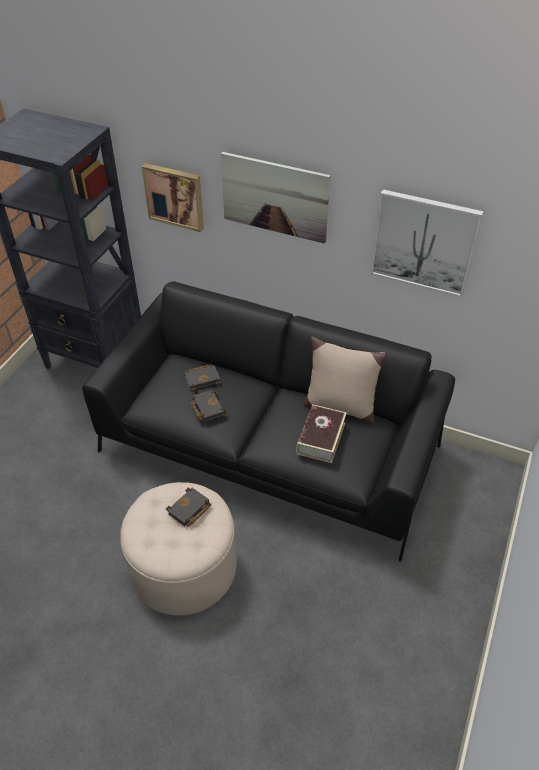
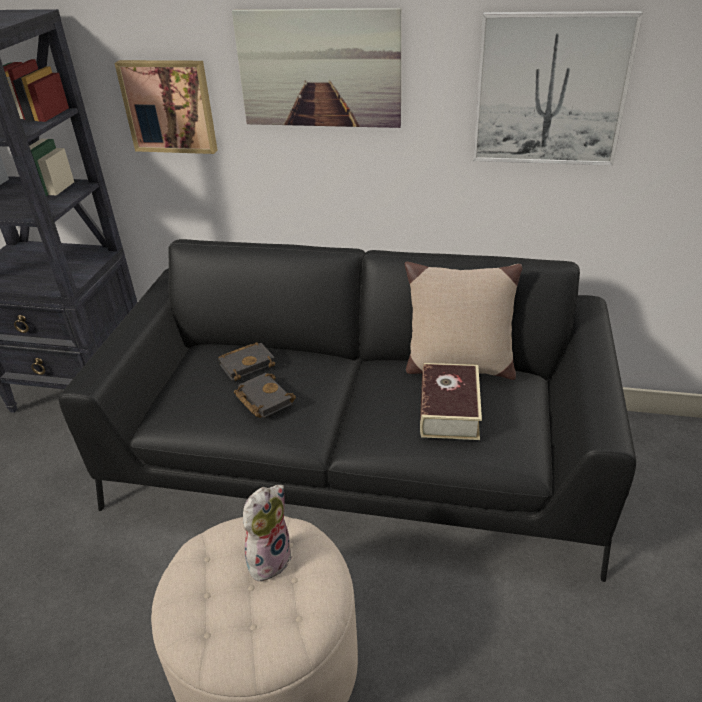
camera: 10 degrees left, 10 degrees down
(189, 510) = (268, 558): black book -> plush toy

